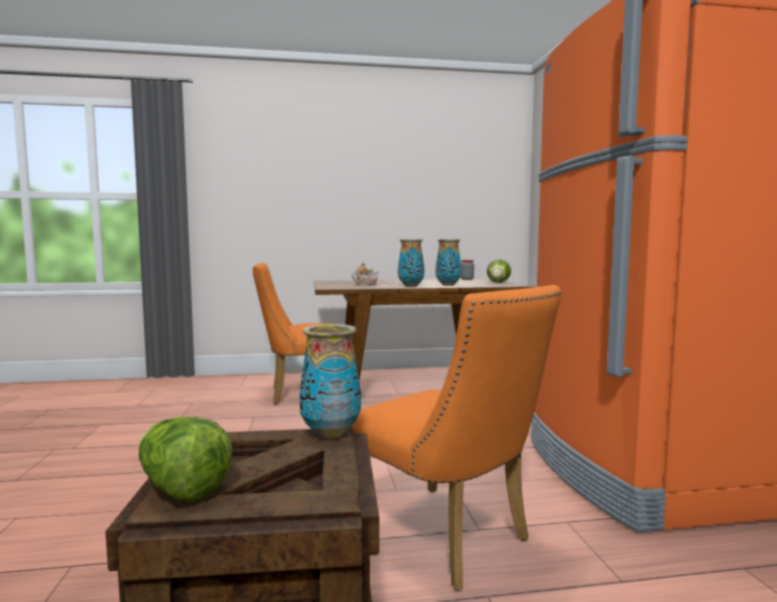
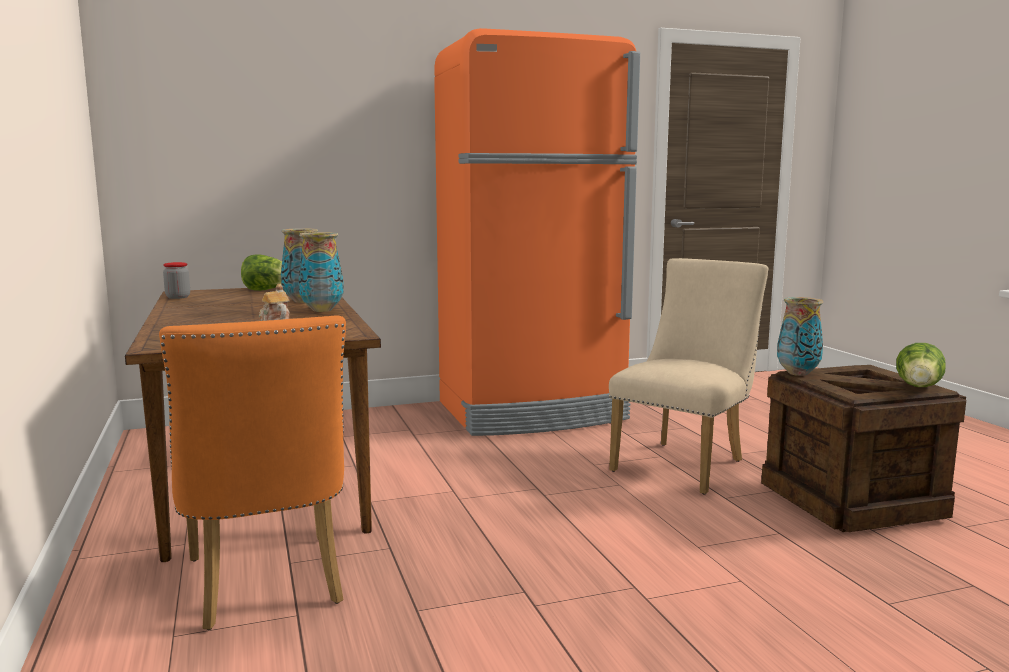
camera: 100 degrees left, 5 degrees up
(449, 540) = (685, 464): orange chair -> beige chair

